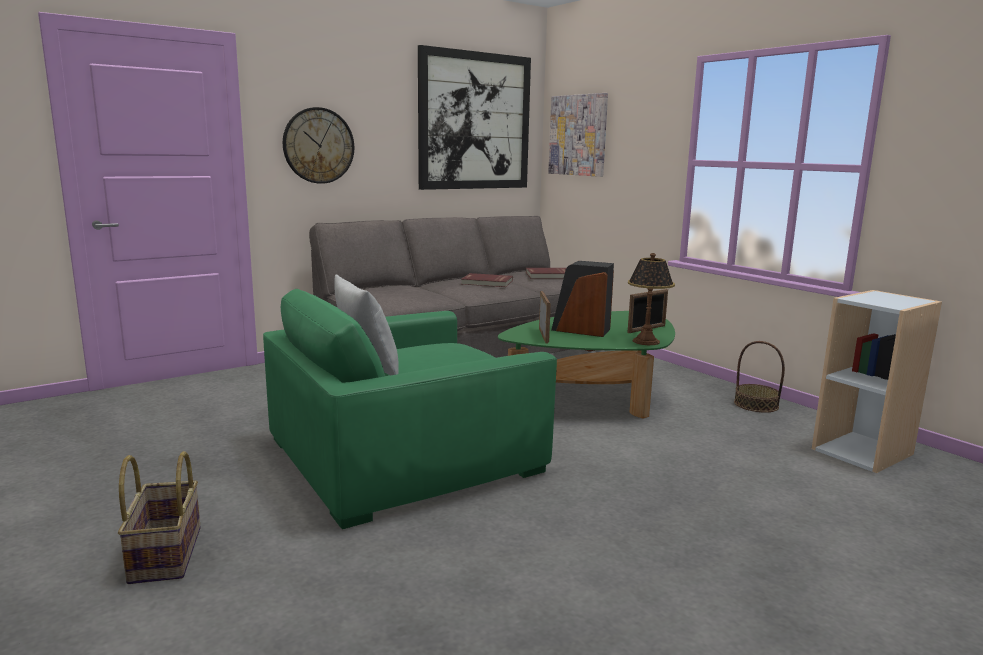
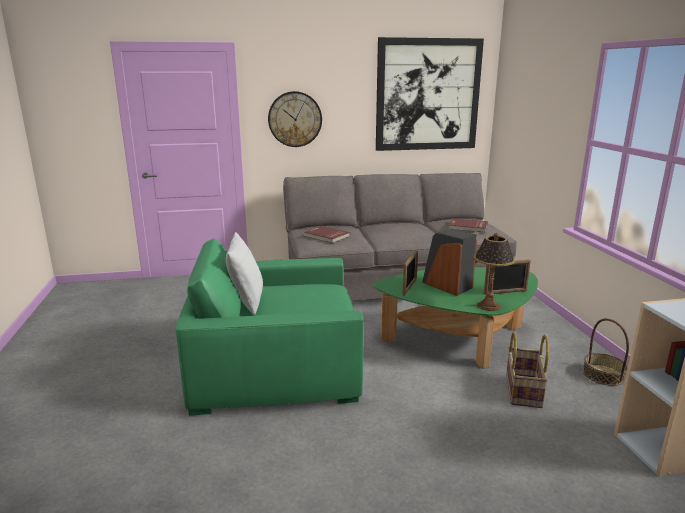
camera: 25 degrees right, 5 degrees up
(164, 554) = (86, 407): basket -> basket (522, 390)
(487, 282) = (408, 230): red book -> red book (326, 236)
(578, 135) = (515, 106): picture -> none

